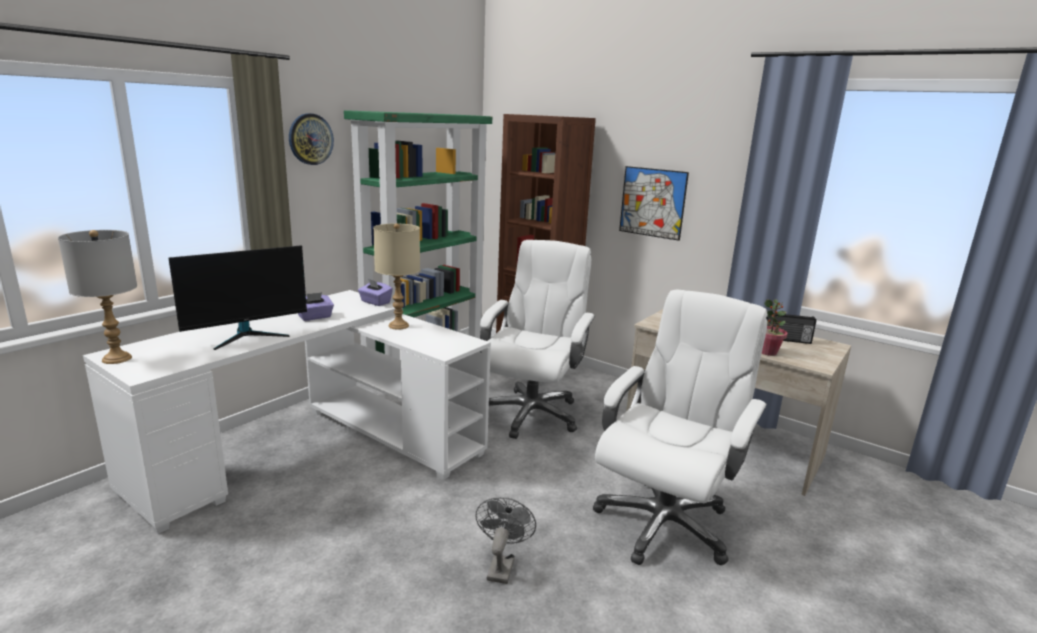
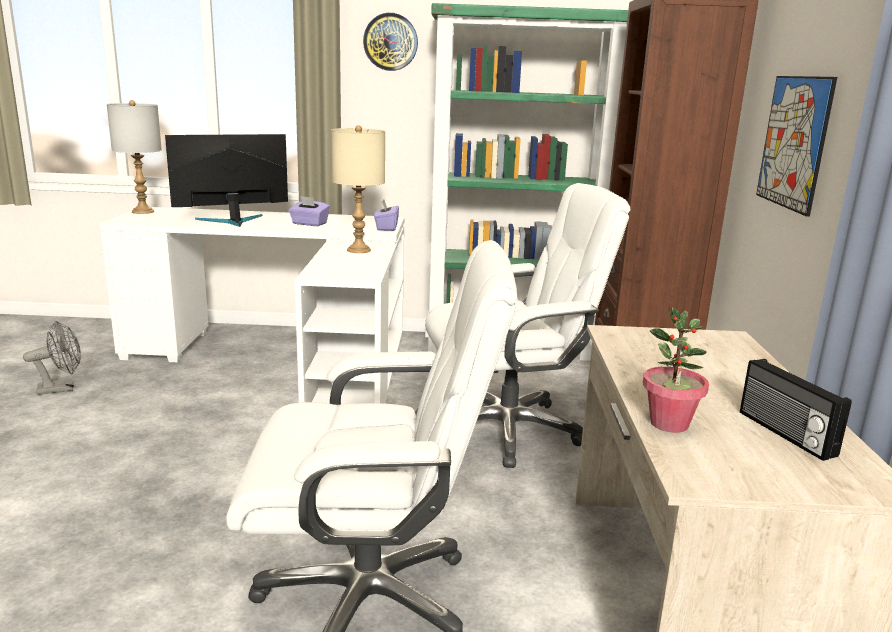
camera: 55 degrees right, 0 degrees up
(247, 336) = (233, 221): monitor -> monitor turned 135 degrees clockwise
(501, 565) = (182, 507): grey fan -> grey fan (62, 388)

